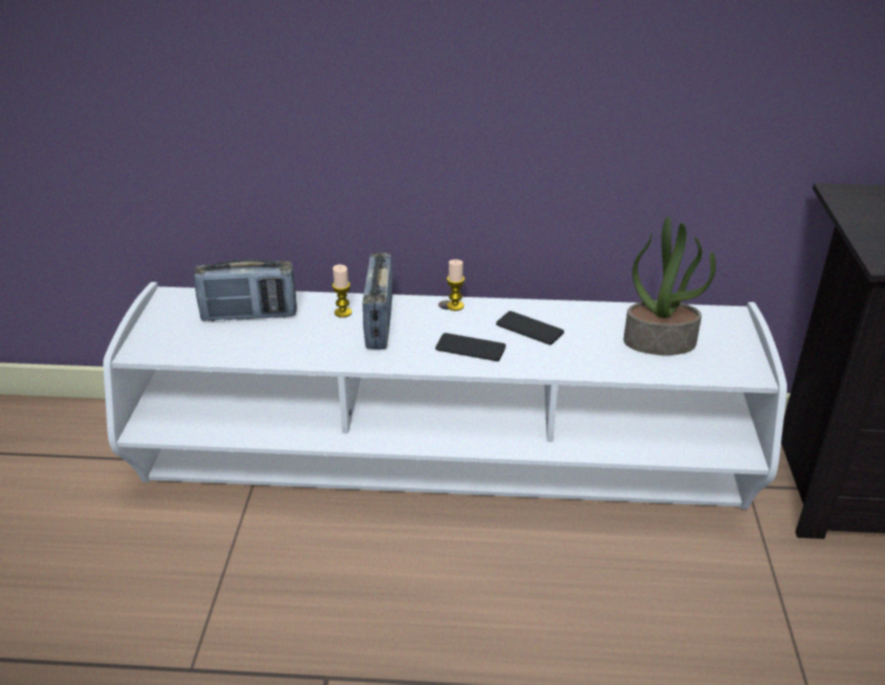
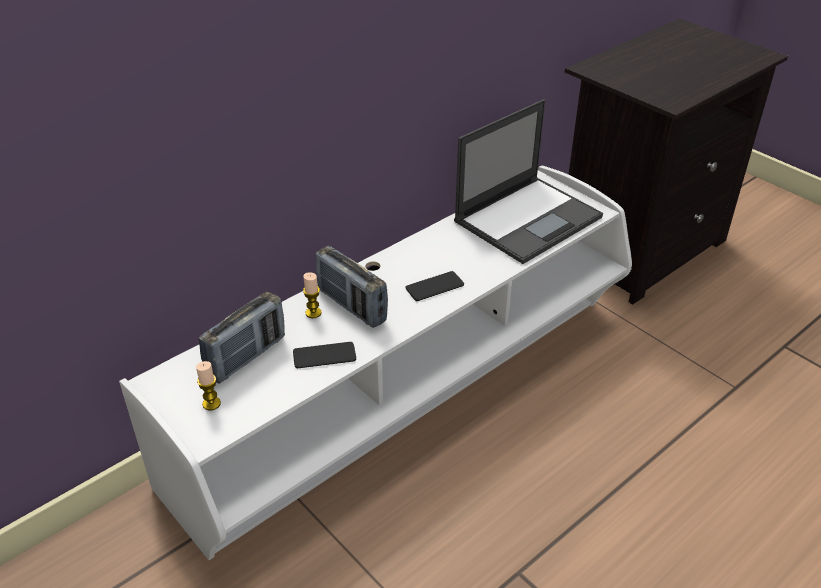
camera: 45 degrees left, 5 degrees up
(455, 306) = (380, 263): candle -> candle (211, 403)
(529, 329) = (448, 252): phone -> phone (324, 356)
(660, 342) = (529, 218): potted plant -> laptop

